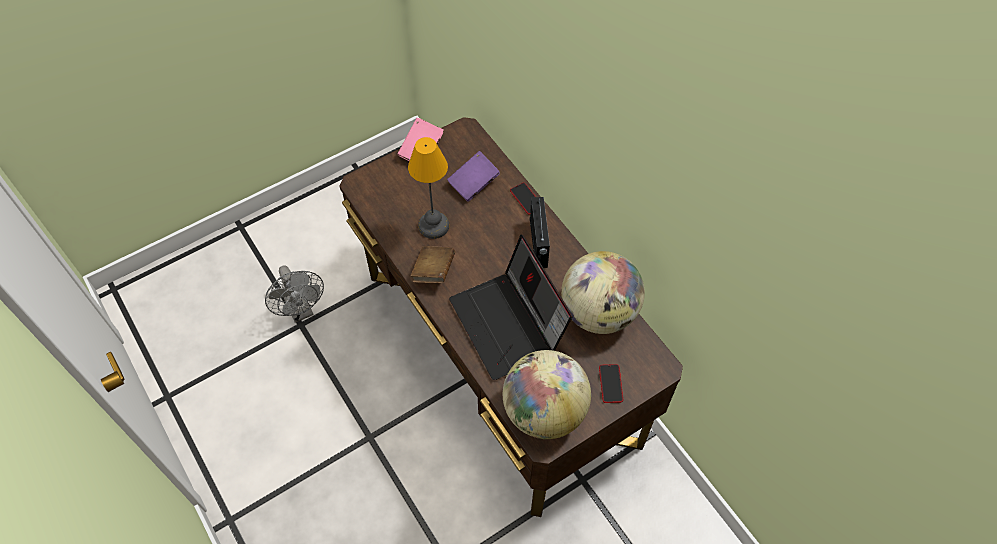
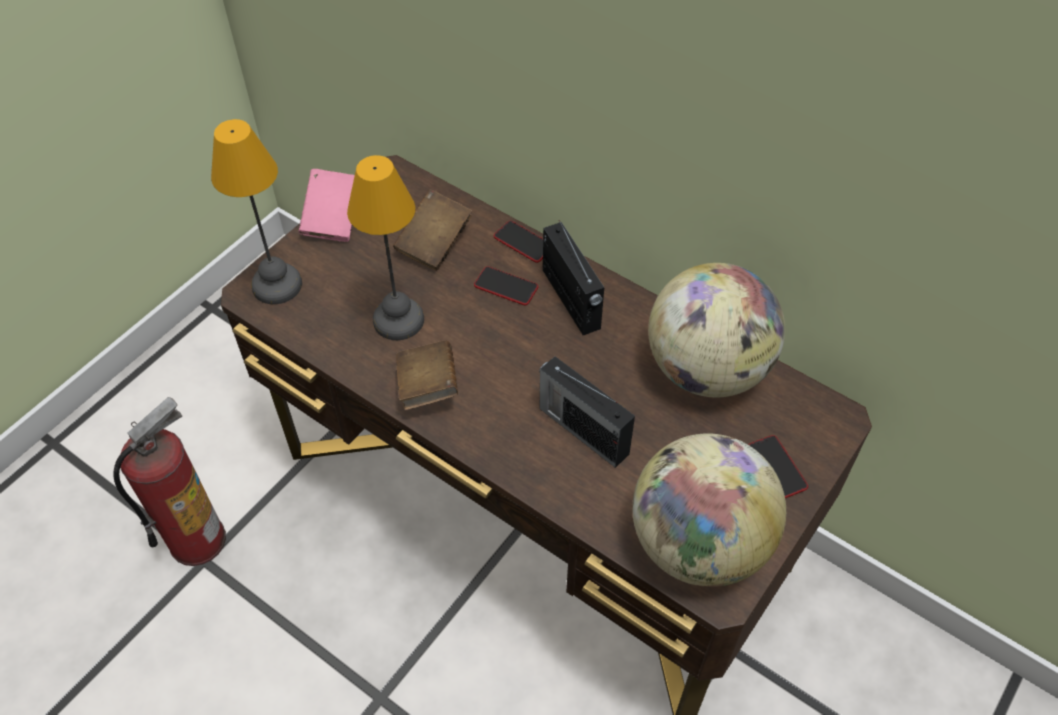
camera: 20 degrees left, 5 degrees down
(301, 310) = (197, 539): grey fan -> fire extinguisher
(375, 183) = (278, 285): none -> table lamp
(473, 183) = (434, 243): purple book -> brown book
(503, 224) = (506, 287): none -> phone
(509, 324) = (582, 429): laptop -> radio

